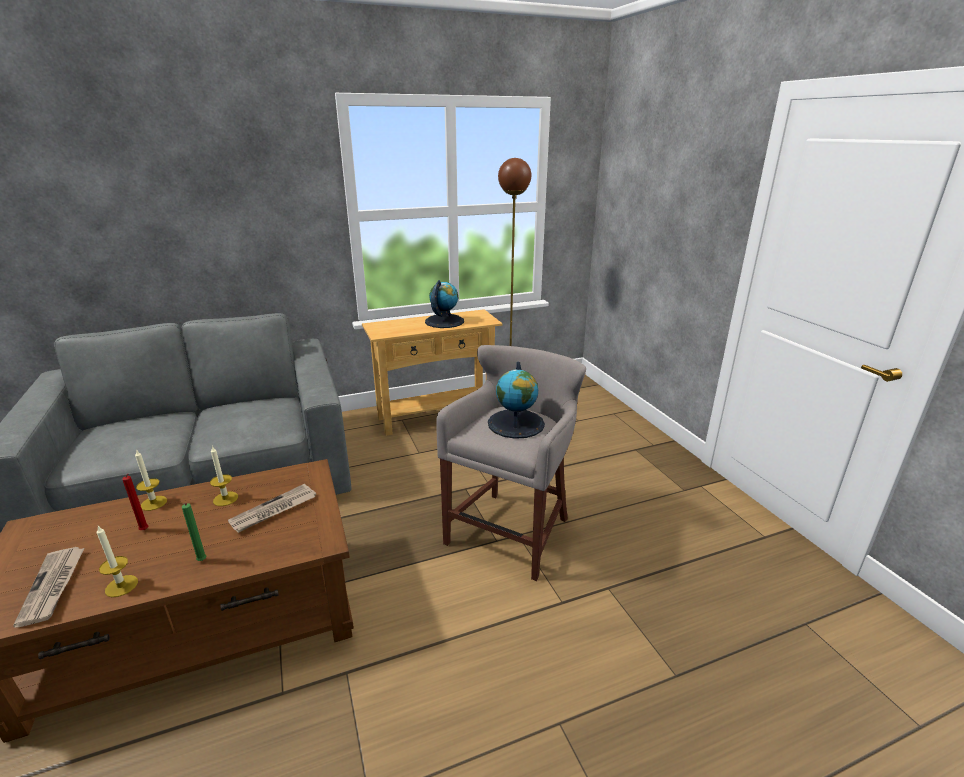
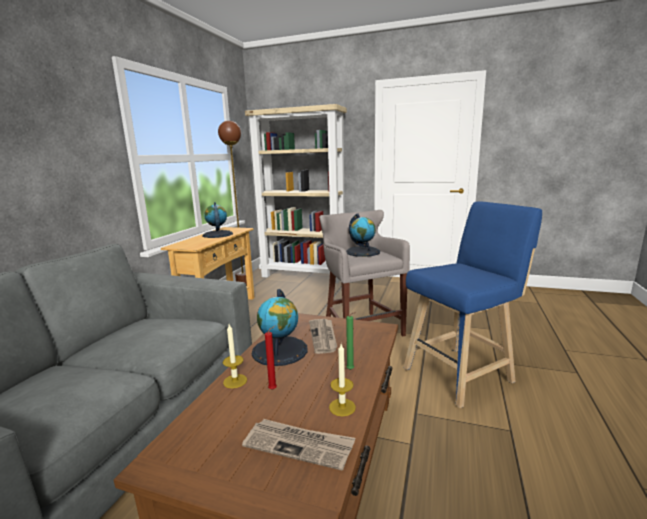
camera: 50 degrees left, 10 degrees down
(225, 499) = (280, 350): candle -> globe
(481, 687) = (461, 373): none -> blue stool
(604, 411) = (304, 275): none -> beige bookcase

